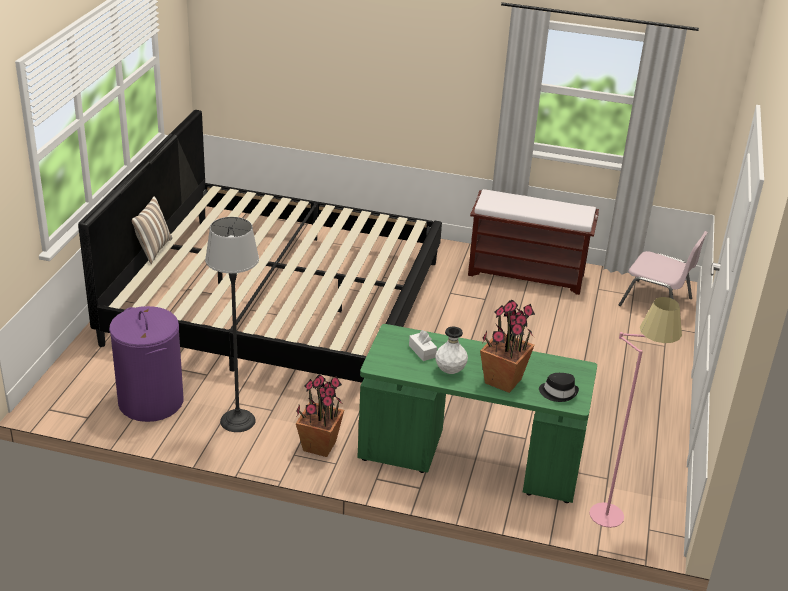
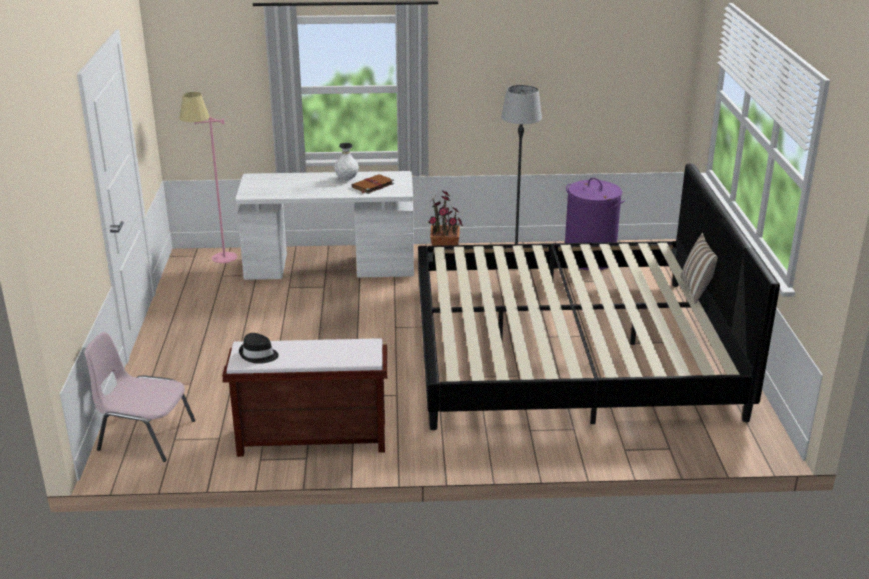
camera: 165 degrees right, 5 degrees down
(422, 351) = (372, 185): white tissue box -> brown book
(469, 460) = (330, 268): green desk -> white desk
(503, 380) = (306, 180): potted plant -> none
(558, 392) = (265, 180): black hat -> black hat (258, 355)

